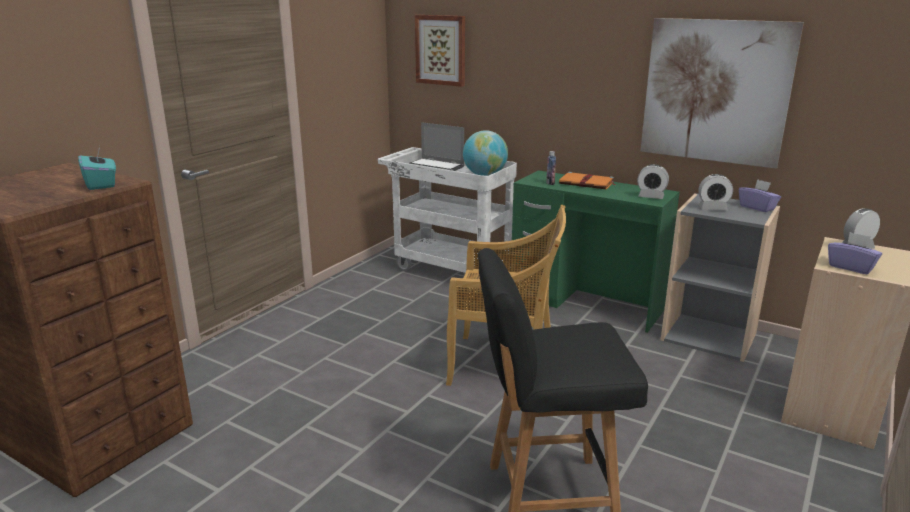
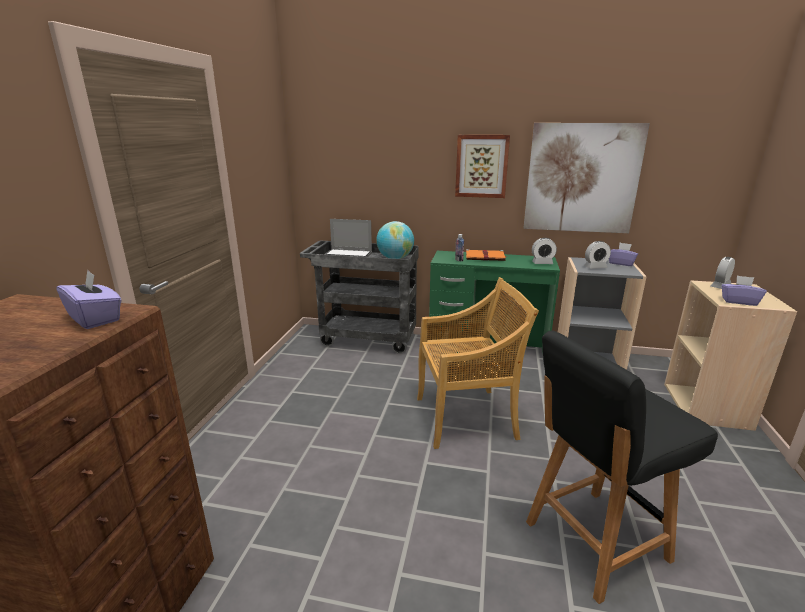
camera: 20 degrees left, 0 degrees up
(101, 184) = (95, 318): turquoise tissue box -> purple tissue box
(441, 50) = (343, 155): picture -> picture (481, 166)
(447, 271) = (364, 341): white cart -> black cart

